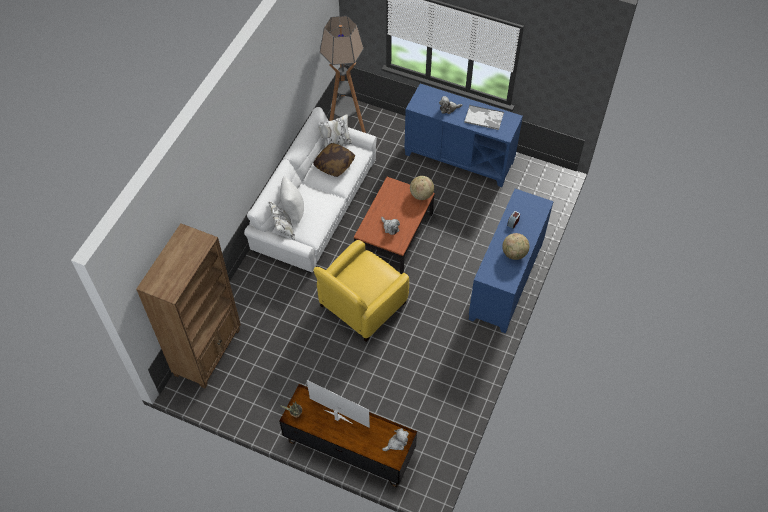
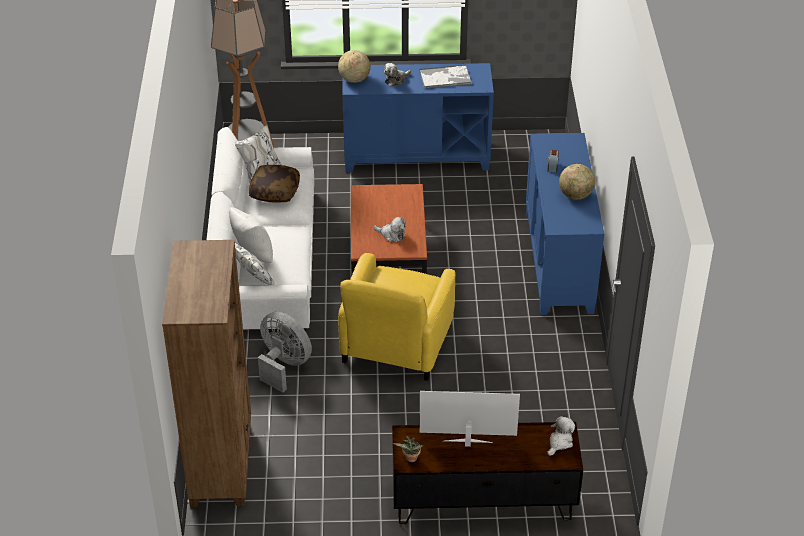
camera: 25 degrees left, 15 degrees down
(283, 293) = (283, 365): none -> grey fan
(421, 195) = (407, 190): globe -> globe (354, 79)

